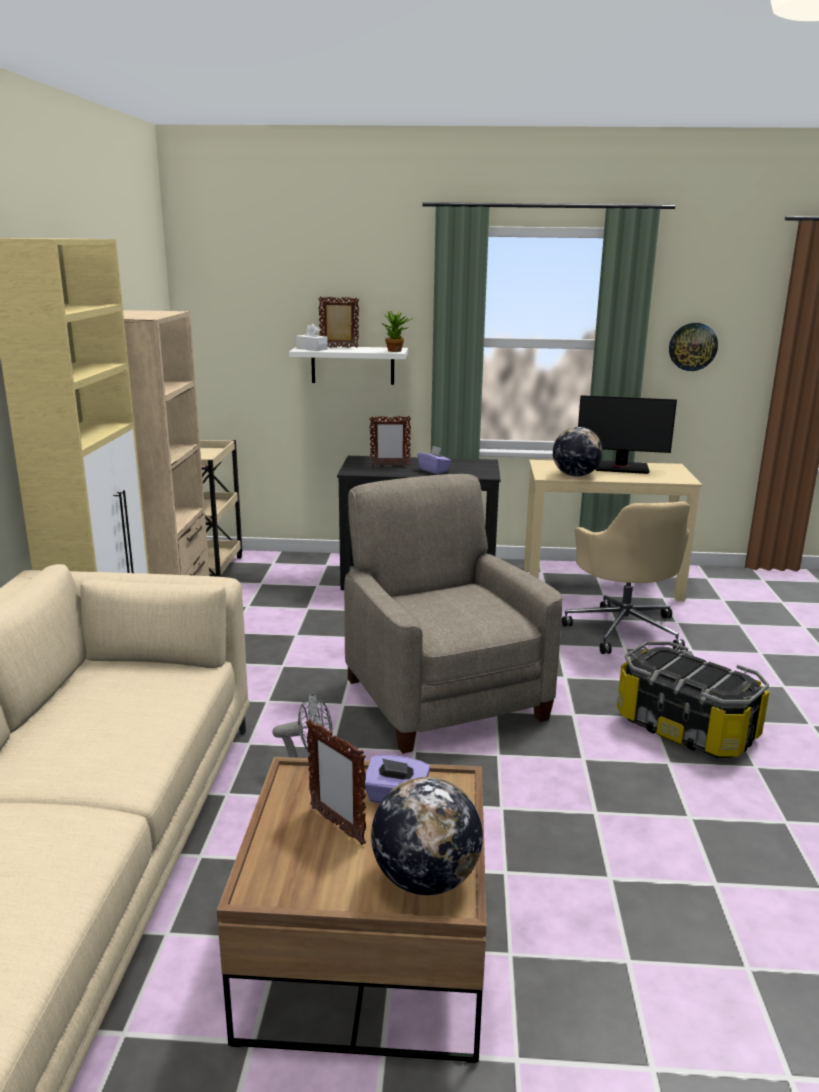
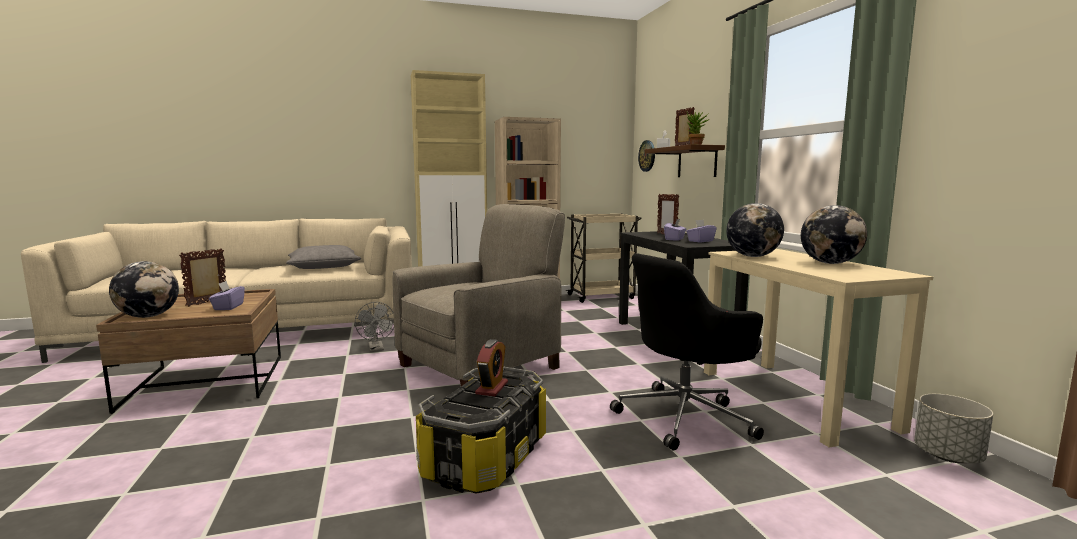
camera: 70 degrees right, 10 degrees down
(112, 703) = (324, 267): none -> grey pillow
(352, 365) = (697, 162): white shelf -> brown shelf
(458, 466) = (700, 241): none -> purple tissue box
(621, 467) = (830, 263): monitor -> globe
(624, 629) = (686, 417): beige office chair -> black office chair
(680, 666) = (492, 388): none -> alarm clock
(692, 346) = (986, 110): wall clock -> wall clock (647, 156)
(701, 576) = (948, 456): none -> grey planter

